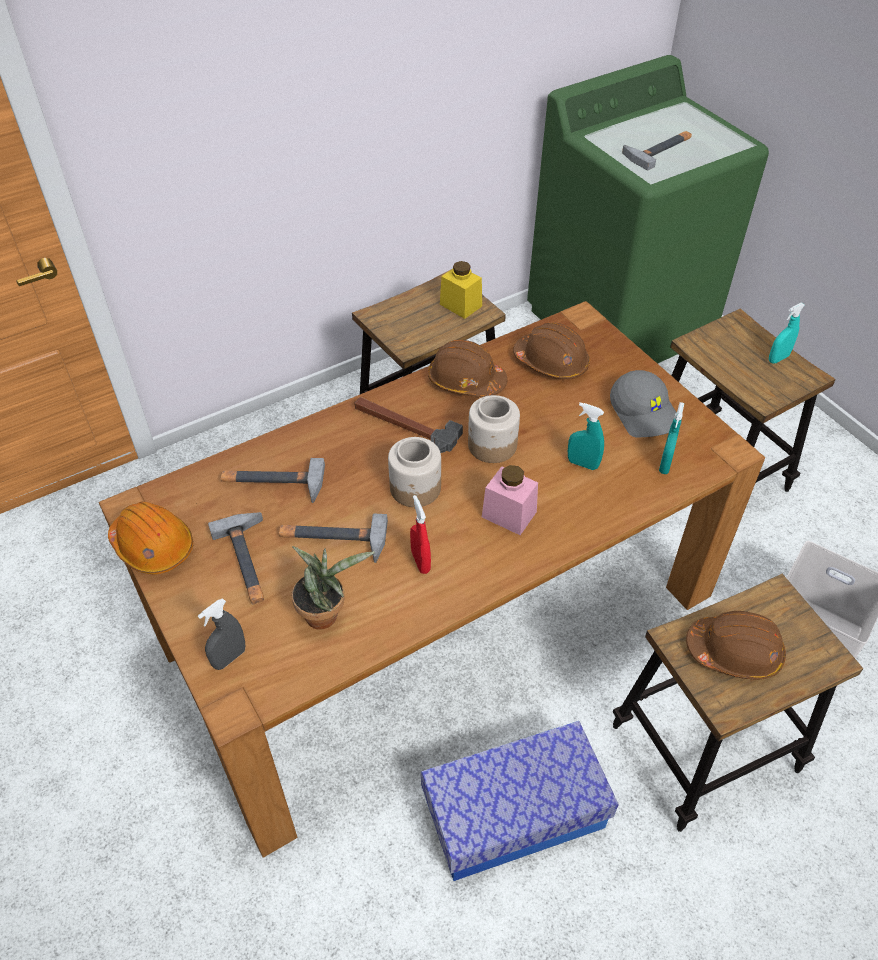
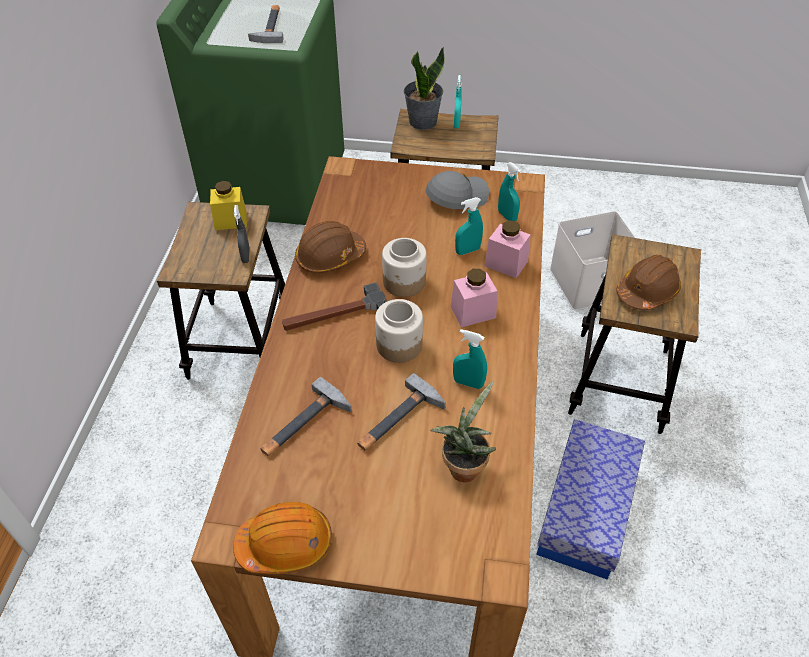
camera: 50 degrees left, 0 degrees up
(229, 658) = (451, 552): grey spray bottle -> grey spray bottle (245, 256)
(248, 561) = (367, 486): hammer -> none
(420, 562) = (468, 383): red spray bottle -> turquoise spray bottle
(551, 362) = (364, 207): brown hard hat -> none
(599, 501) = (506, 263): none -> pink jar
(645, 412) = (456, 196): grey cap -> grey cap turned 45 degrees counterclockwise
(744, 333) = (422, 121): none -> potted plant

